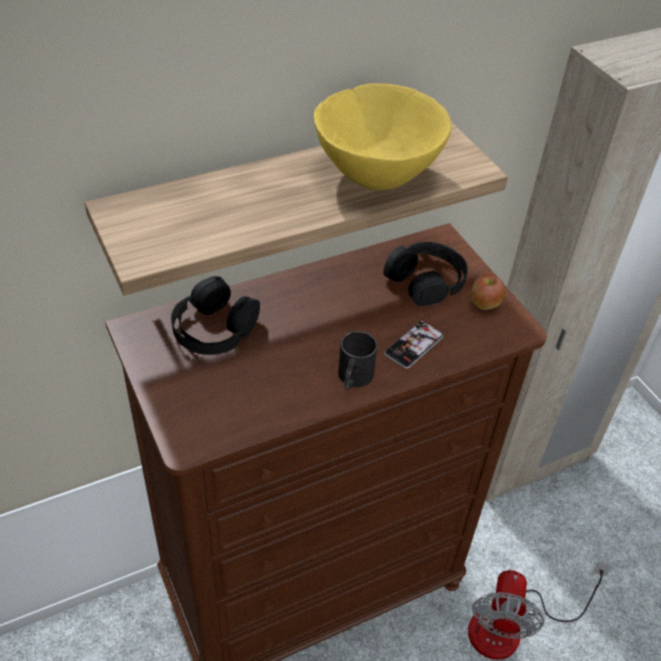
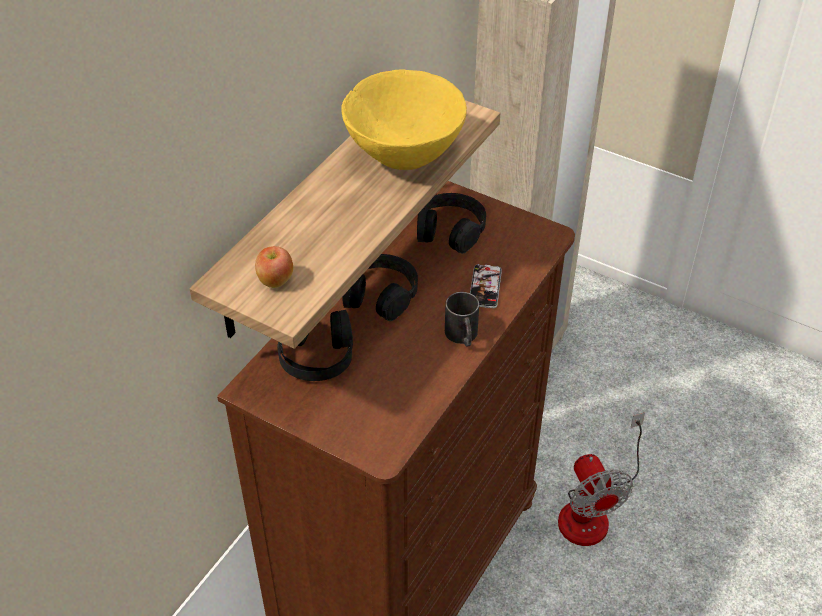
camera: 30 degrees left, 0 degrees up
(313, 305) = (380, 294): none -> black headphones
(484, 304) = (509, 228): apple -> apple (275, 281)

